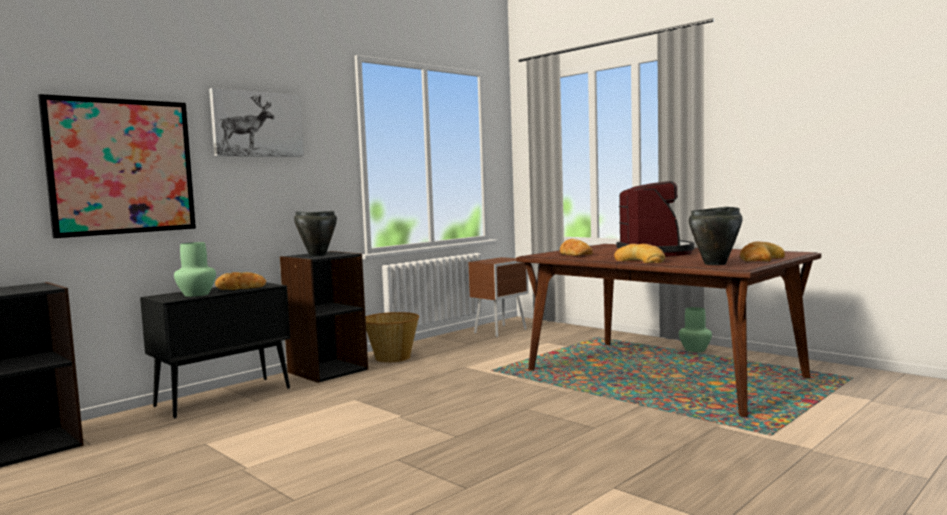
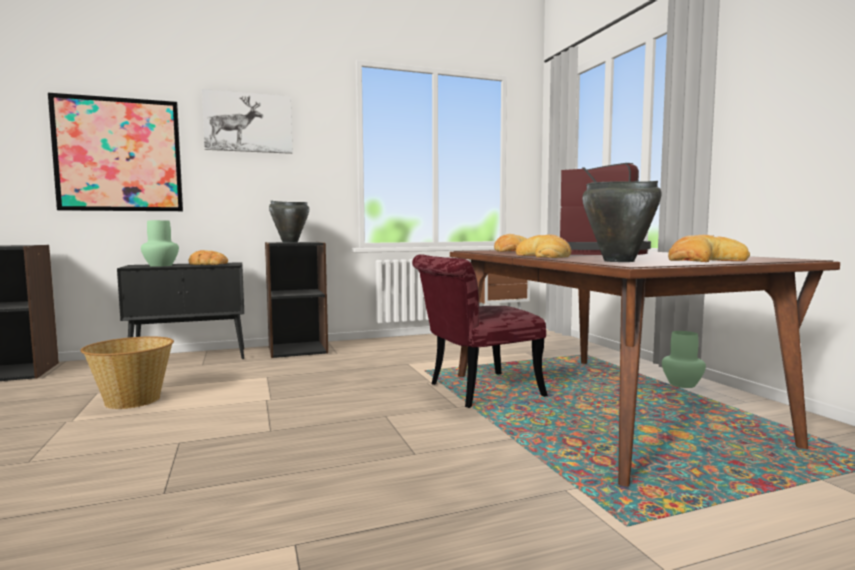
camera: 25 degrees right, 0 degrees up
(392, 357) = (365, 346): basket -> basket (132, 400)
(561, 379) = (474, 391): none -> red chair

